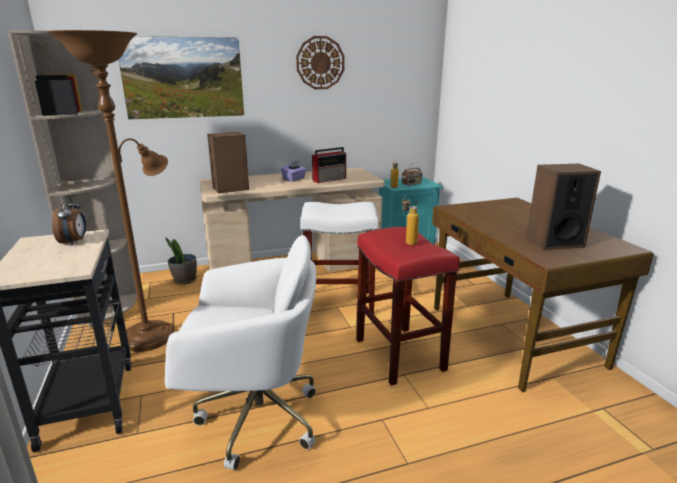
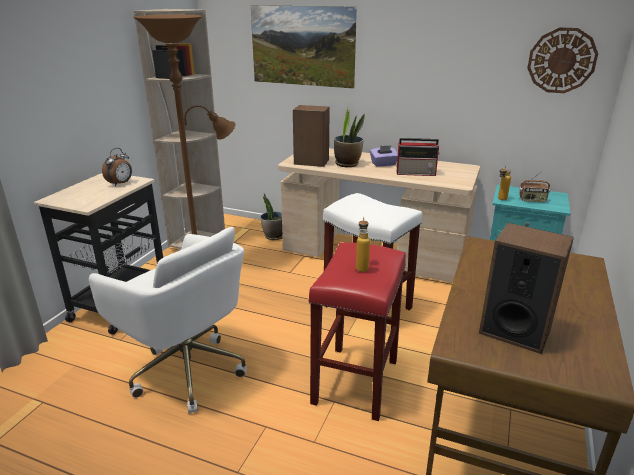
camera: 40 degrees right, 5 degrees up
(265, 184) = (347, 164): none -> potted plant
(320, 63) = (444, 36): wall clock -> wall clock (561, 60)

